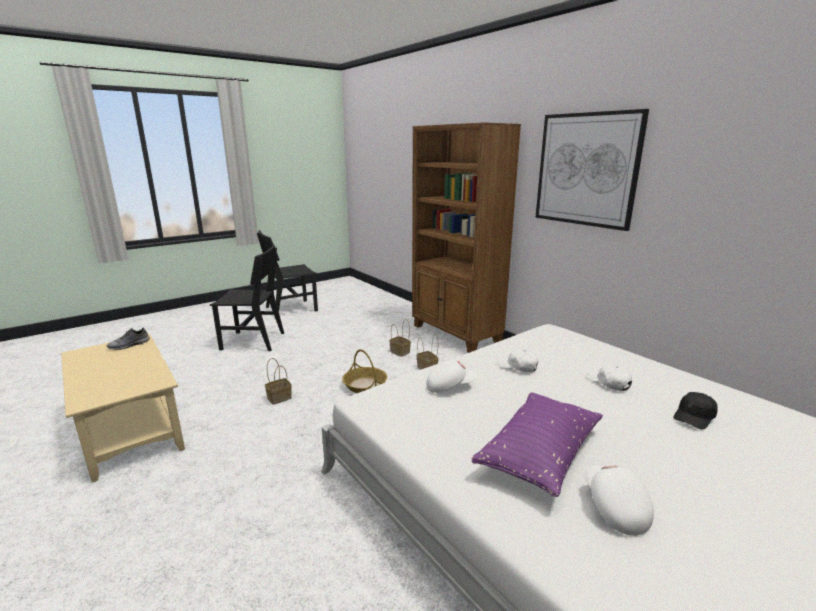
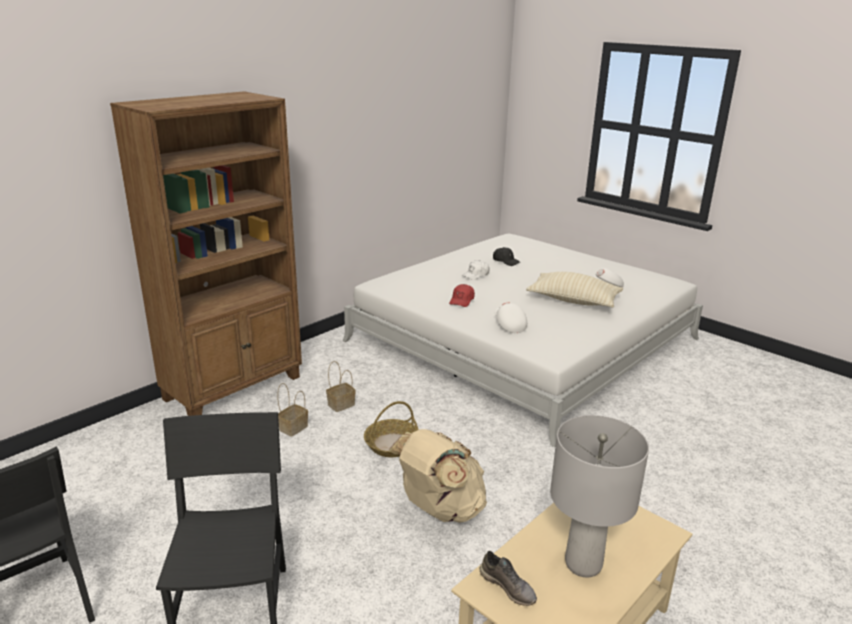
camera: 100 degrees left, 5 degrees up
(110, 367) = (582, 563): none -> grey table lamp
(280, 397) = (439, 509): basket -> beige backpack
(517, 366) = (462, 300): white cap -> red cap
(539, 454) = (573, 301): purple pillow -> beige pillow
(586, 170) = (321, 132): picture -> none

